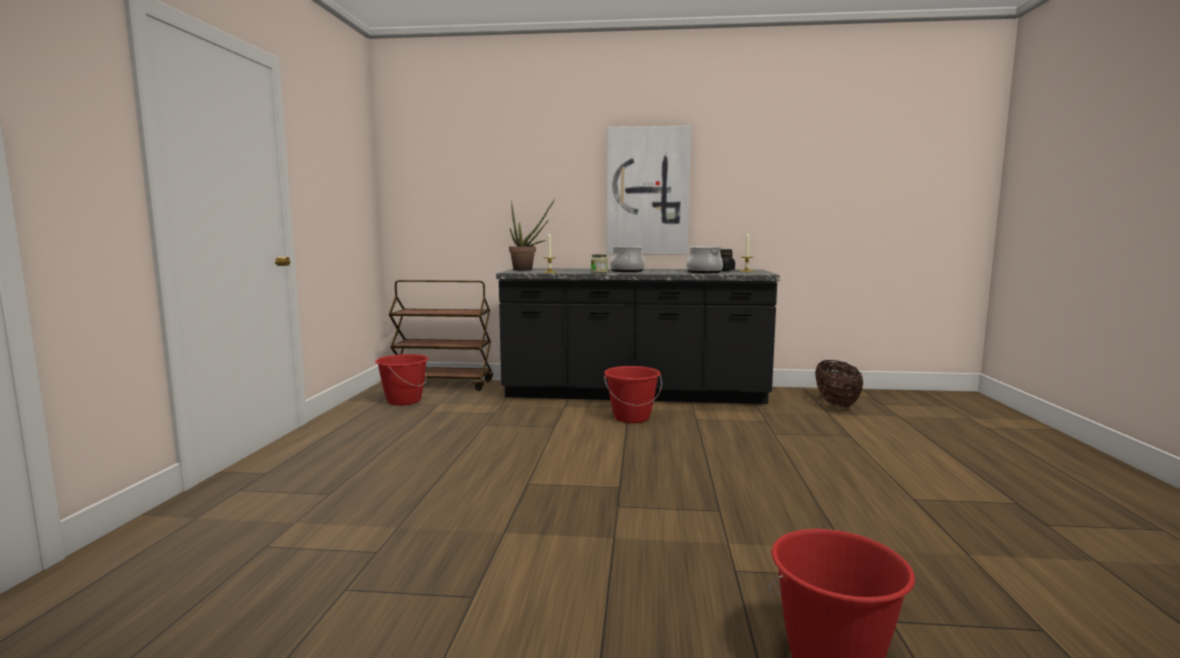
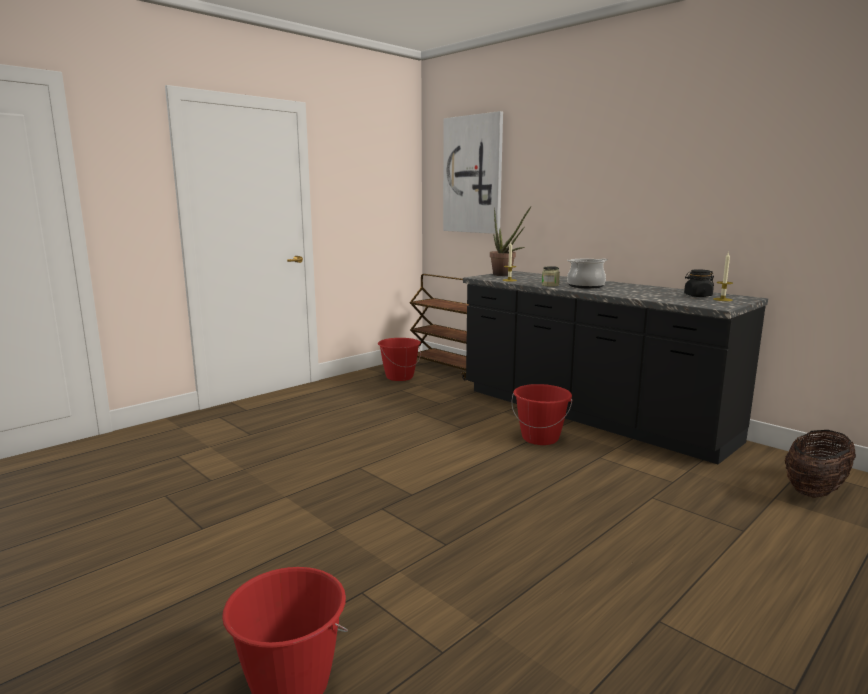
camera: 40 degrees right, 5 degrees up
(647, 191) = (639, 196): picture -> picture (473, 175)
(704, 272) = (657, 296): cooking pot -> none

